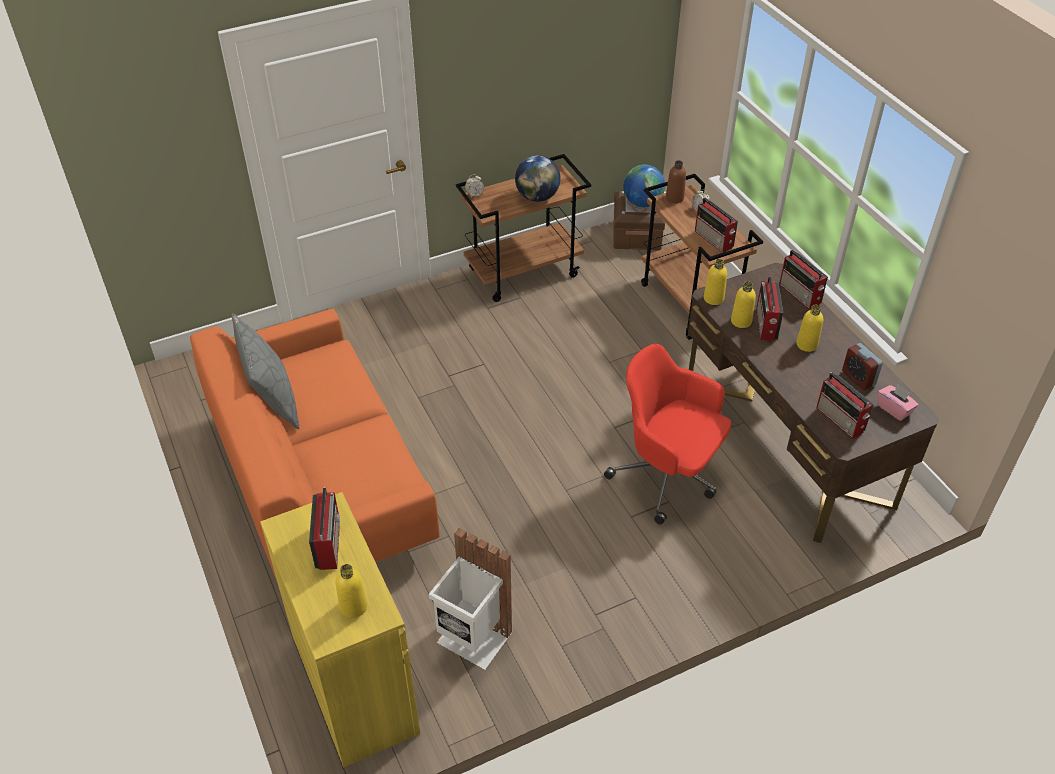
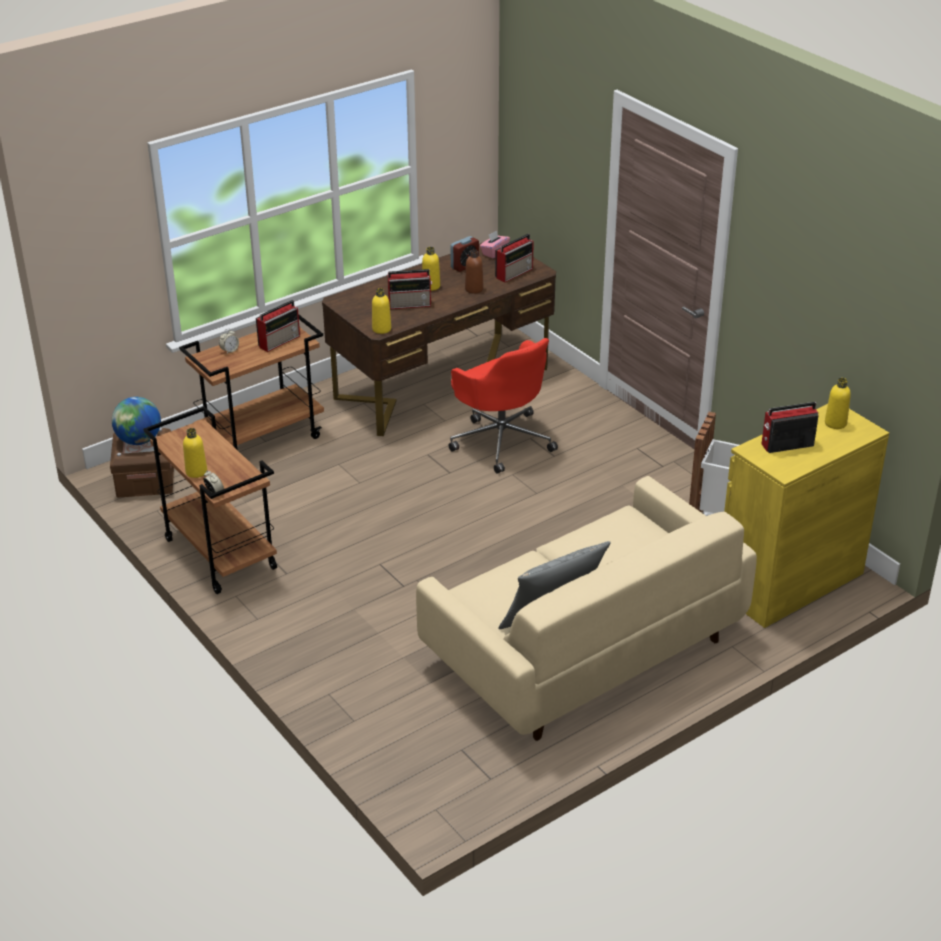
camera: 100 degrees left, 10 degrees down
(320, 483) = (583, 649): orange sofa -> beige sofa
(537, 197) = (216, 449): globe -> none
(667, 476) = (501, 440): red office chair -> red office chair turned 60 degrees counterclockwise
(674, 198) = (211, 365): brown bottle -> brown bottle (474, 289)
(741, 321) = (409, 315): yellow bottle -> yellow bottle (196, 472)
(800, 295) = (366, 289): radio -> none

